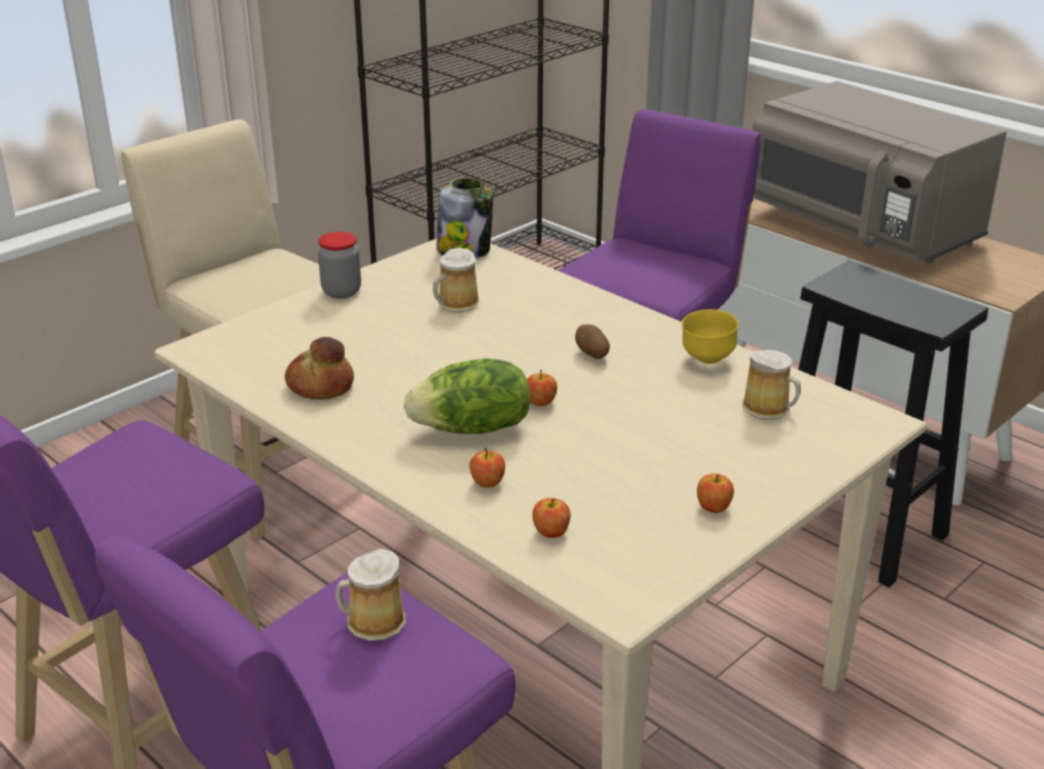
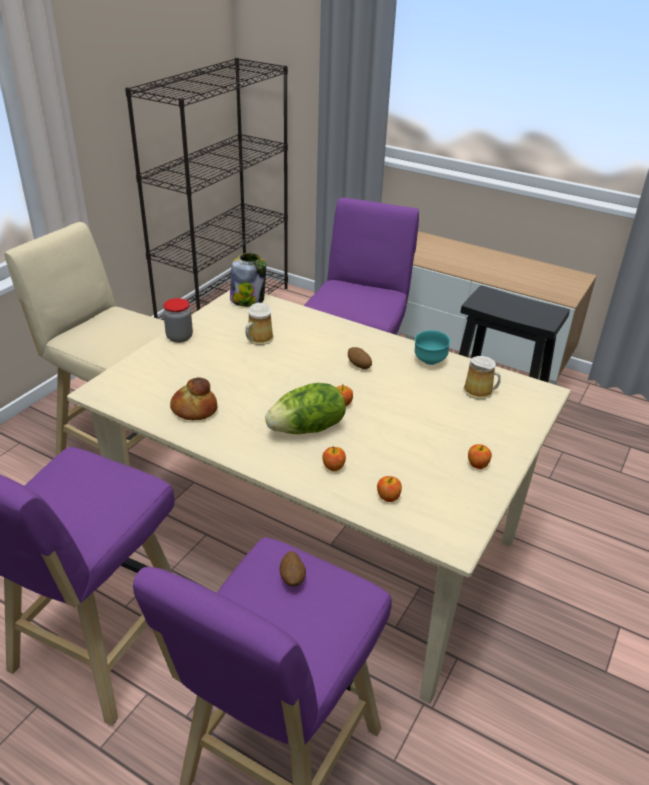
camera: 15 degrees left, 5 degrees up
(372, 622) = (292, 578): mug -> potato
(707, 360) = (429, 362): yellow bowl -> turquoise bowl
(861, 229) = (471, 261): grey microwave -> none

